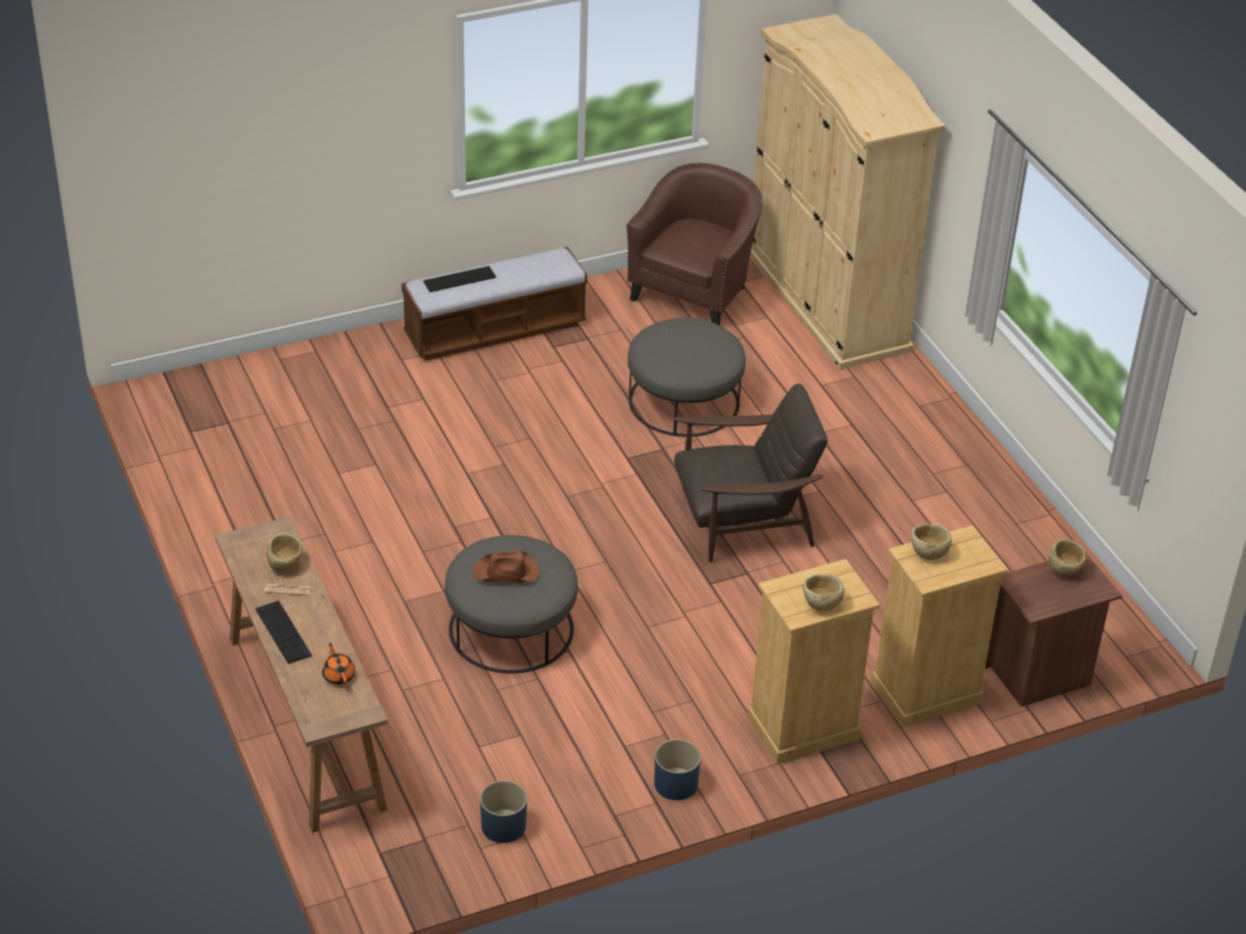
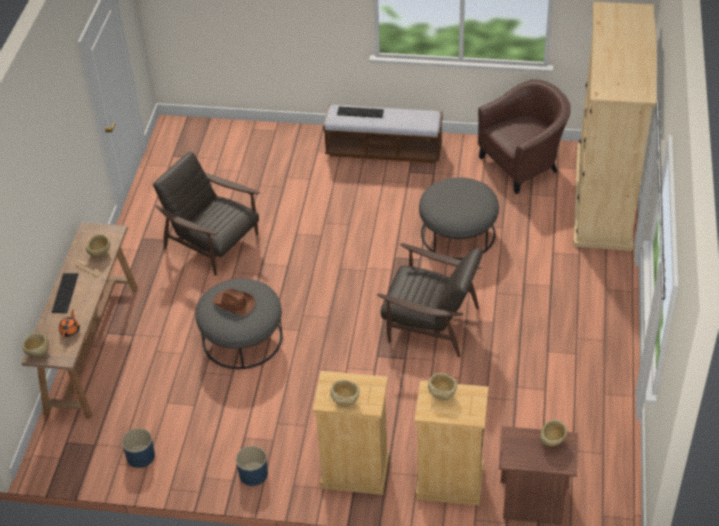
camera: 35 degrees right, 5 degrees up
(319, 720) = (38, 353): none -> beige bowl
(359, 525) = (213, 243): none -> brown armchair

